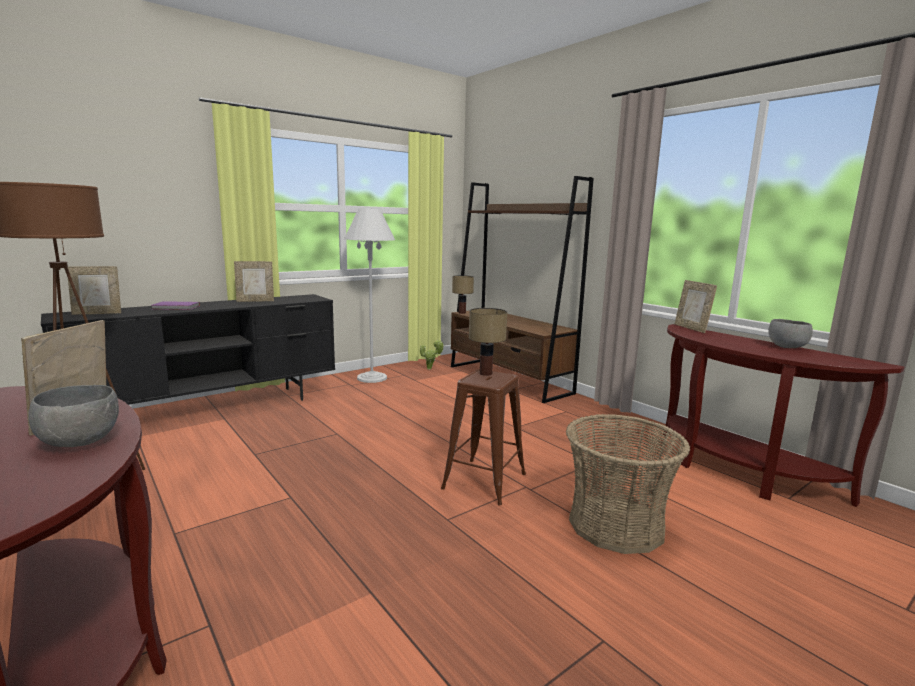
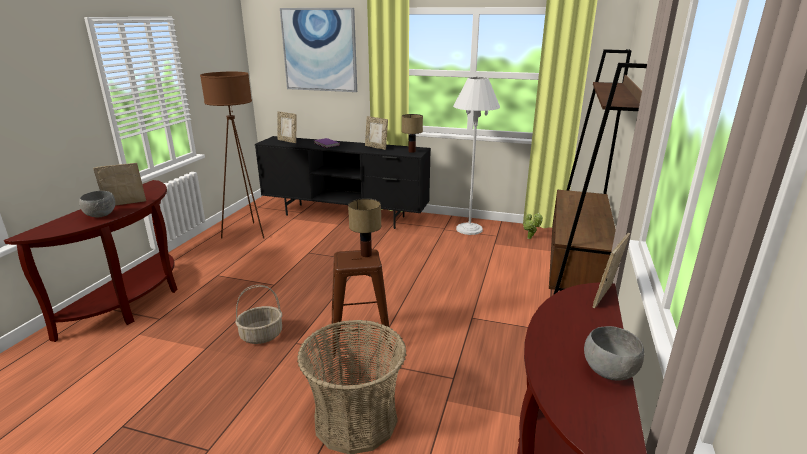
camera: 55 degrees right, 10 degrees up
(122, 172) = (319, 50): none -> picture
(399, 537) = (262, 335): none -> basket
(462, 313) = (564, 193): table lamp -> table lamp (411, 151)

